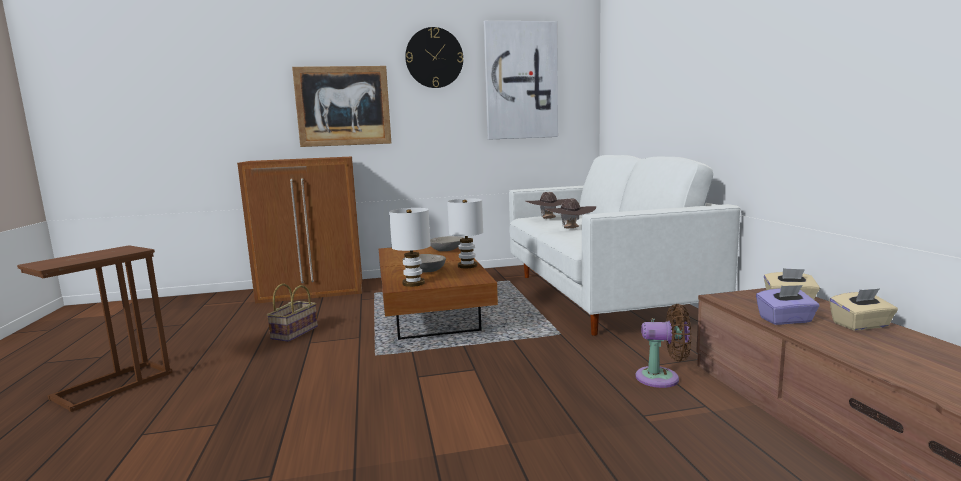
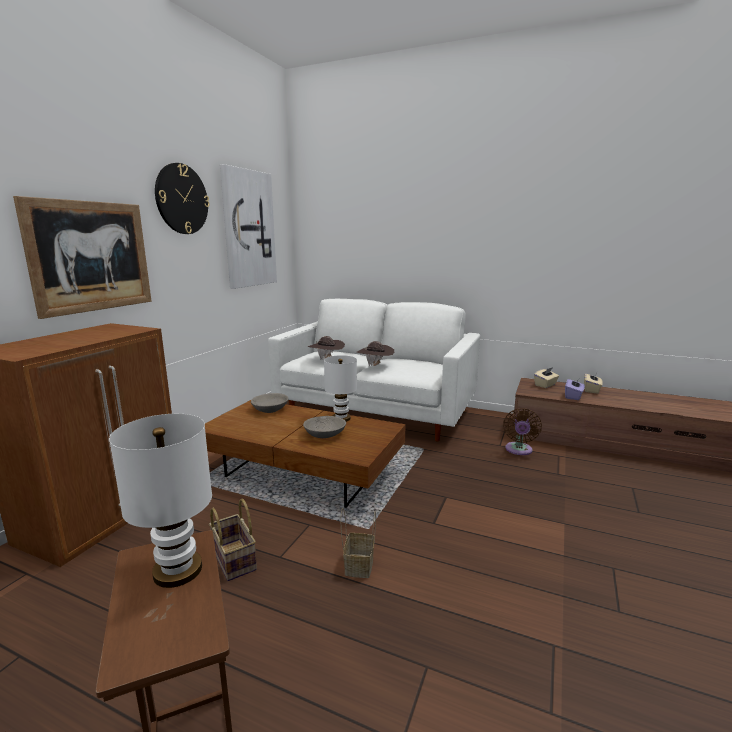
camera: 55 degrees left, 5 degrees up
(322, 367) = (358, 564): none -> basket
(414, 283) = (359, 448): white table lamp -> white table lamp (178, 569)
(662, 378) = (518, 450): brown fan -> brown fan turned 150 degrees clockwise

